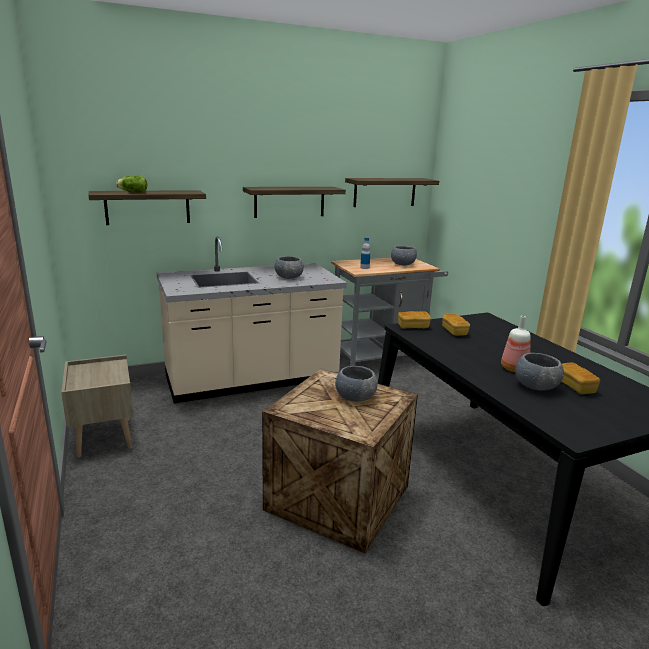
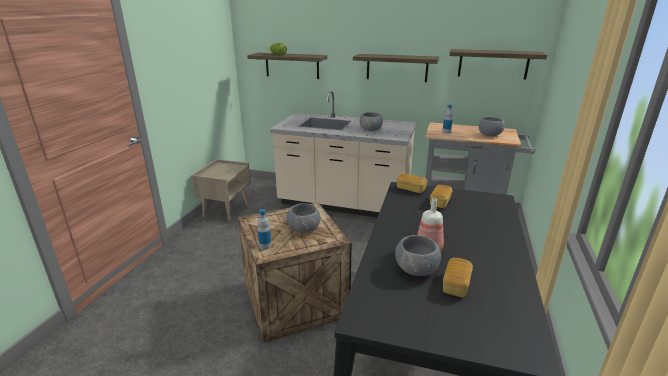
camera: 40 degrees right, 5 degrees up
(349, 427) = (265, 246): none -> bottle

